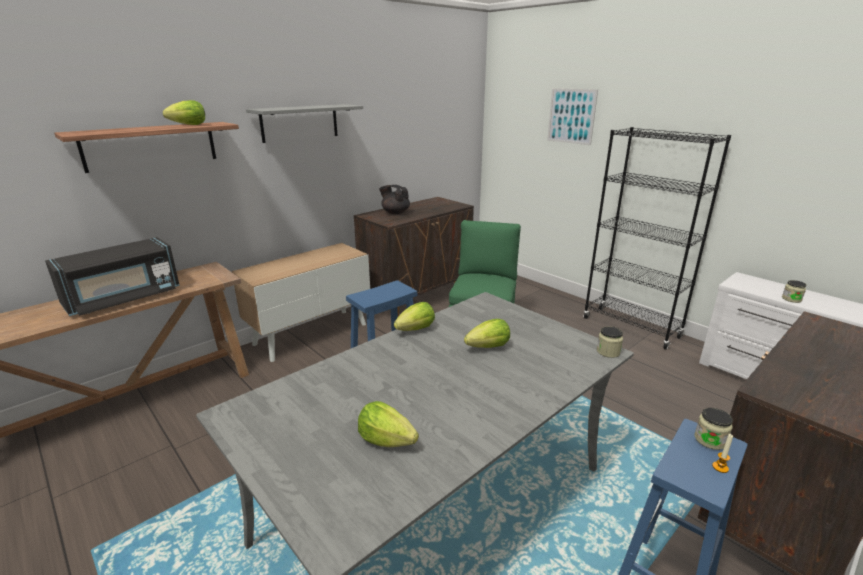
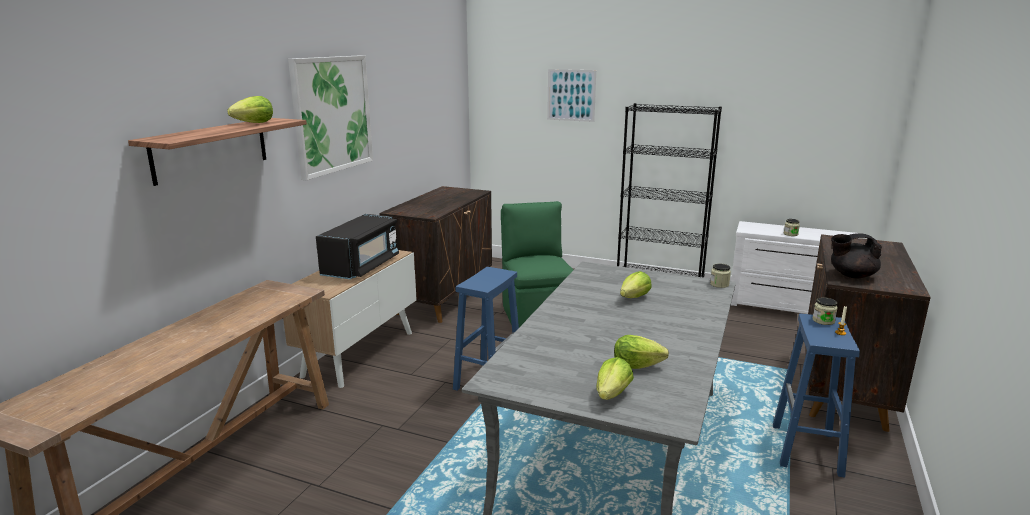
camera: 25 degrees left, 5 degrees down
(124, 298) = (215, 329): black microwave -> black microwave (362, 266)
(300, 123) = (332, 114): grey shelf -> picture
(395, 212) = (421, 205): black teapot -> black teapot (851, 275)
(416, 329) = (562, 297): lettuce -> lettuce (612, 394)

